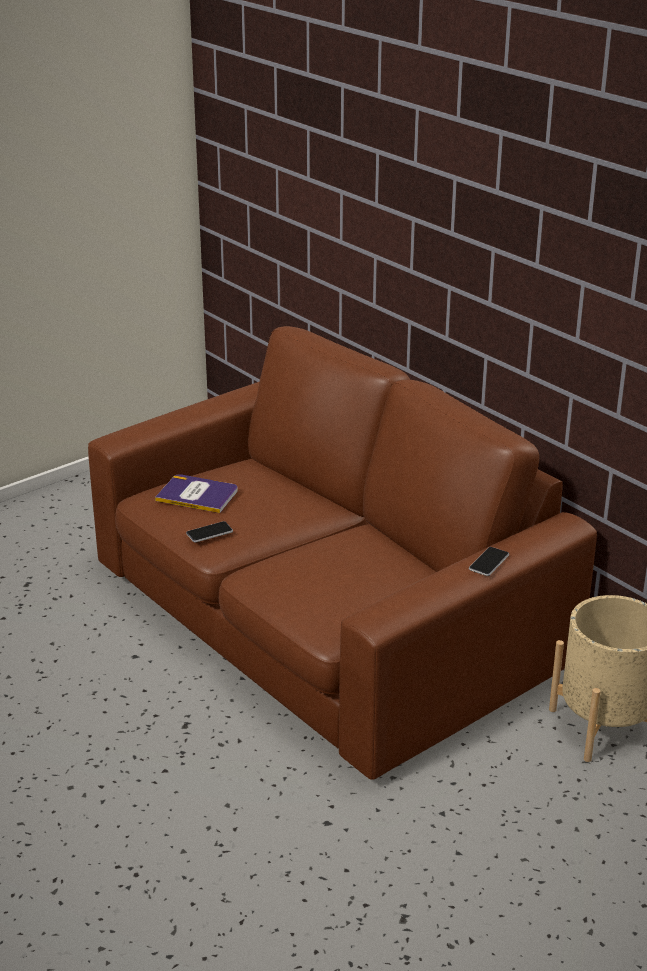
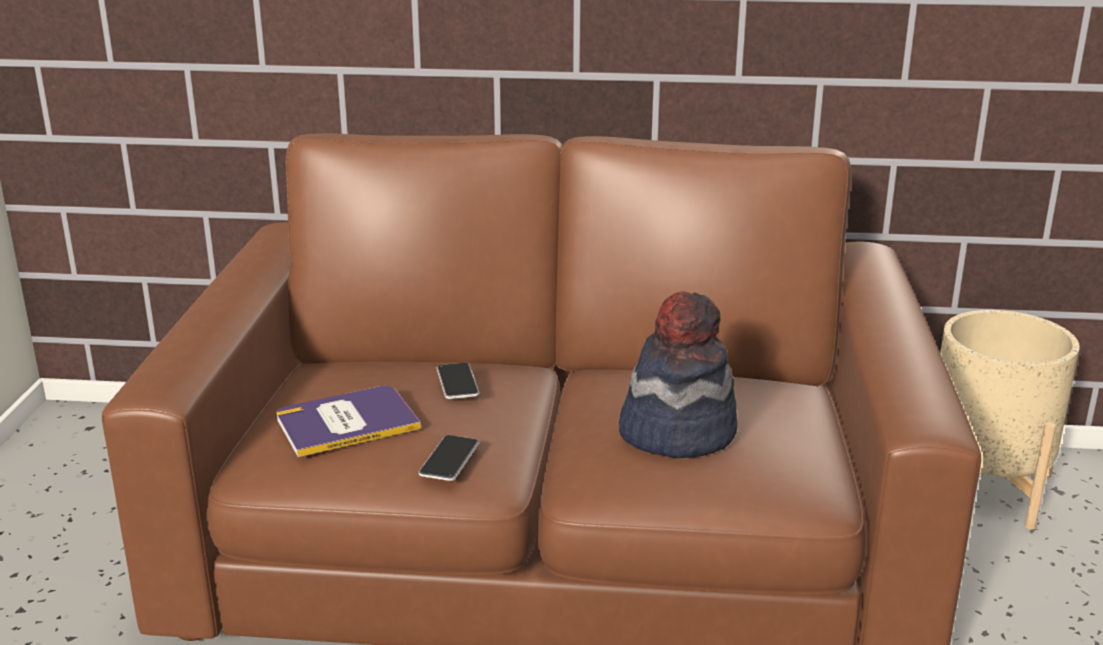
camera: 45 degrees left, 5 degrees down
(320, 572) = (677, 432): none -> hat
(489, 562) = (893, 312): phone -> phone (457, 382)

